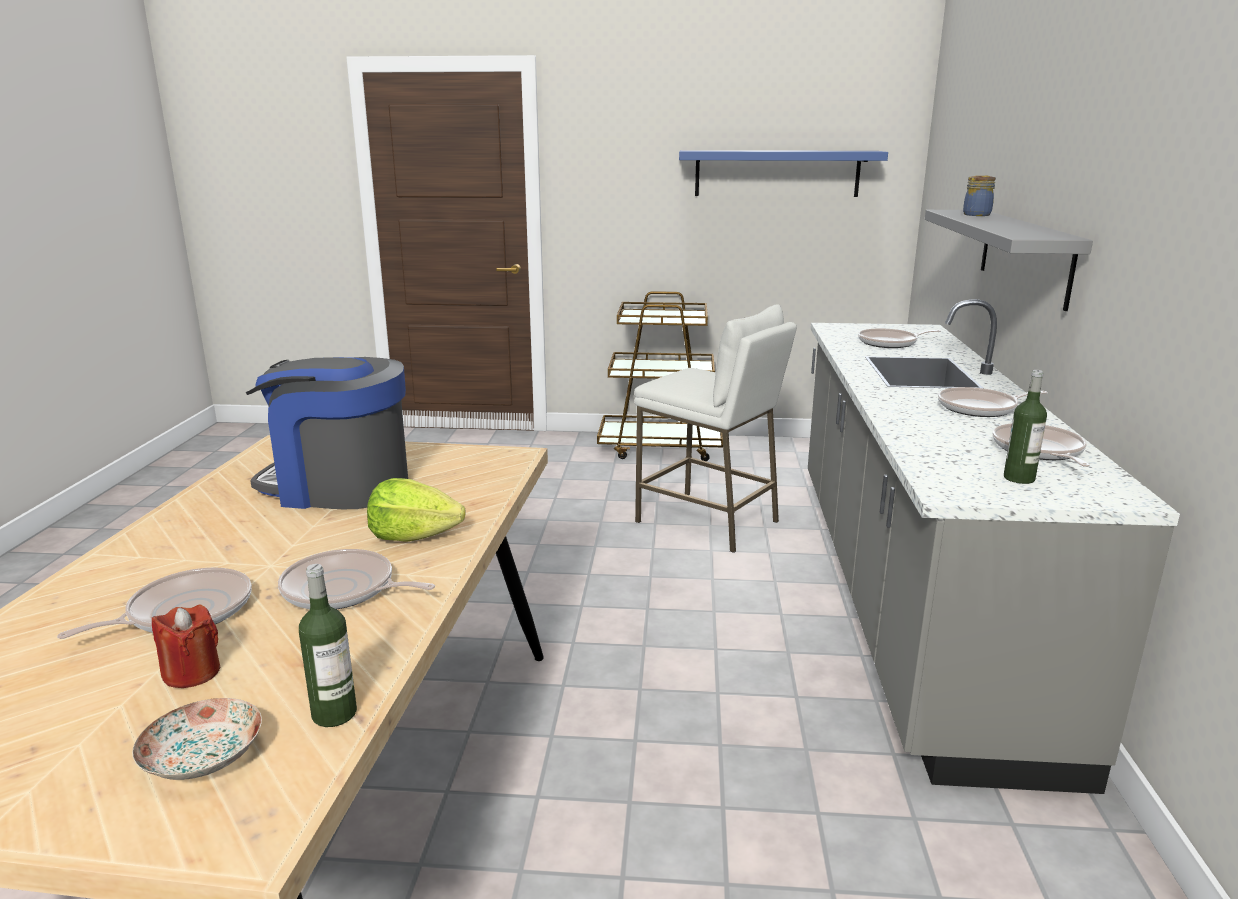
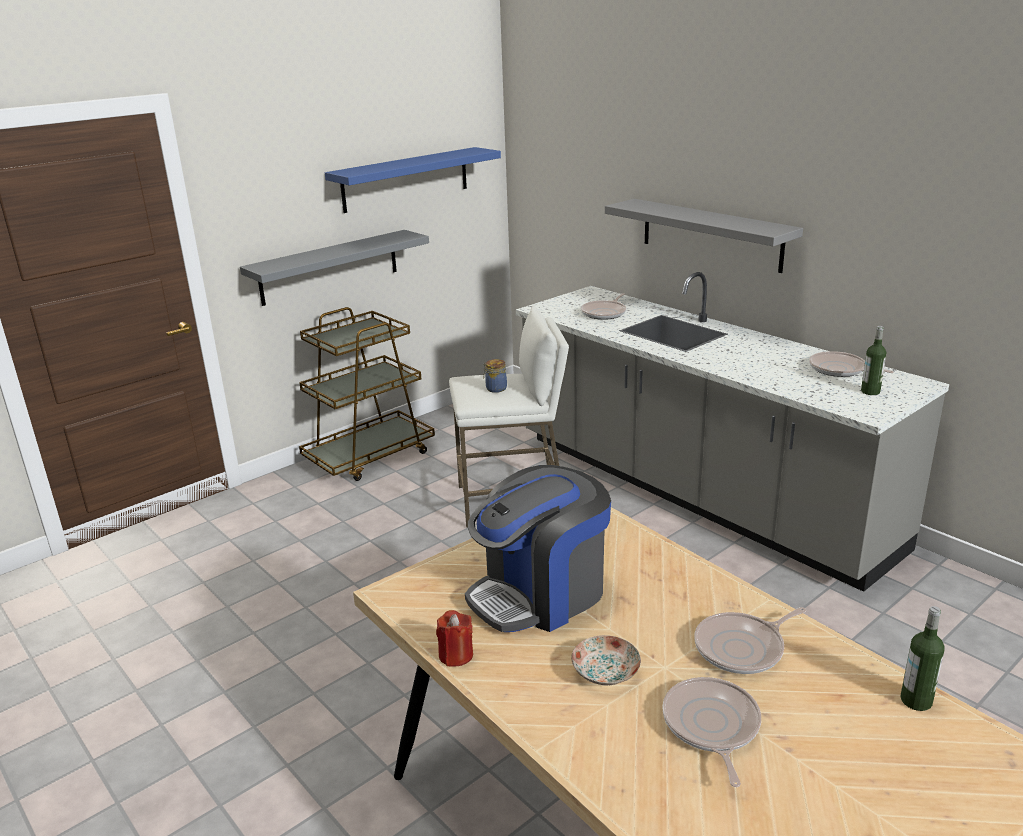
camera: 45 degrees left, 5 degrees up
(192, 673) = (815, 744): red candle -> red candle (456, 655)
(204, 756) = (932, 763): plate -> plate (605, 671)
(413, 536) = (681, 593): lettuce -> none
(670, 248) = (329, 267): none -> grey shelf
(975, 215) = (657, 208): jar -> jar (495, 388)
(981, 408) = (759, 350): frying pan -> none

